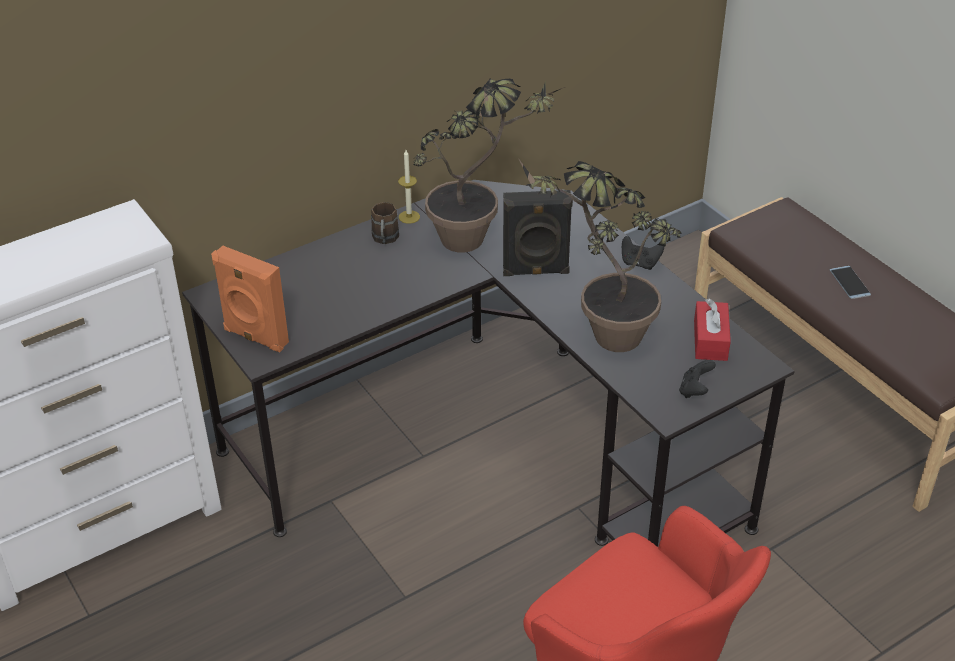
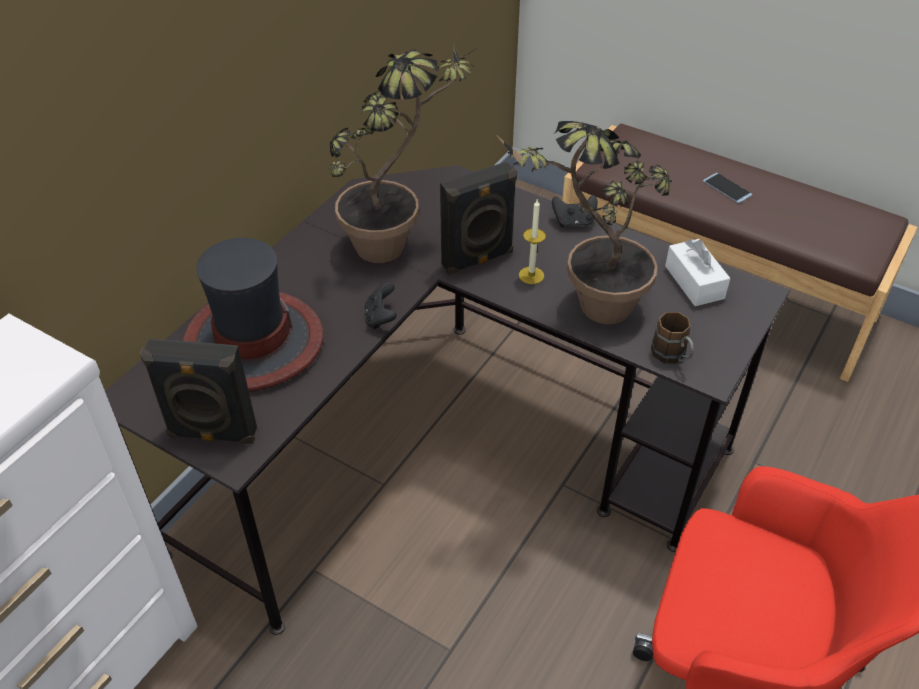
camera: 25 degrees left, 5 degrees up
(255, 337) = (212, 434): orange speaker -> black speaker
(321, 283) = (253, 343): none -> hat
(385, 240) = (296, 271): brown mug -> brown mug (672, 357)
(409, 217) = (307, 238): candle -> candle (531, 275)
(695, 390) = (718, 340): black game controller -> black game controller (381, 318)
(710, 340) = (694, 282): red tissue box -> white tissue box

